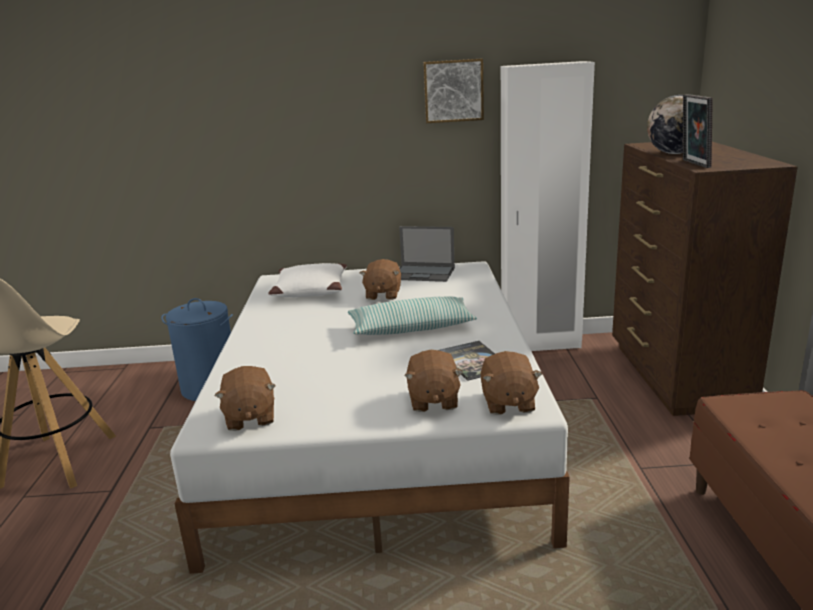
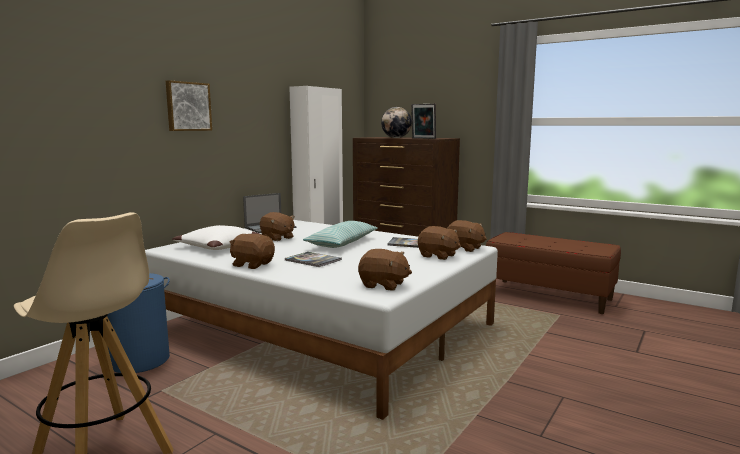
camera: 55 degrees left, 10 degrees down
(260, 329) = (252, 264): none -> brown plush toy
(311, 346) = (313, 260): none -> book
(453, 91) = (266, 99): picture -> picture (188, 106)

